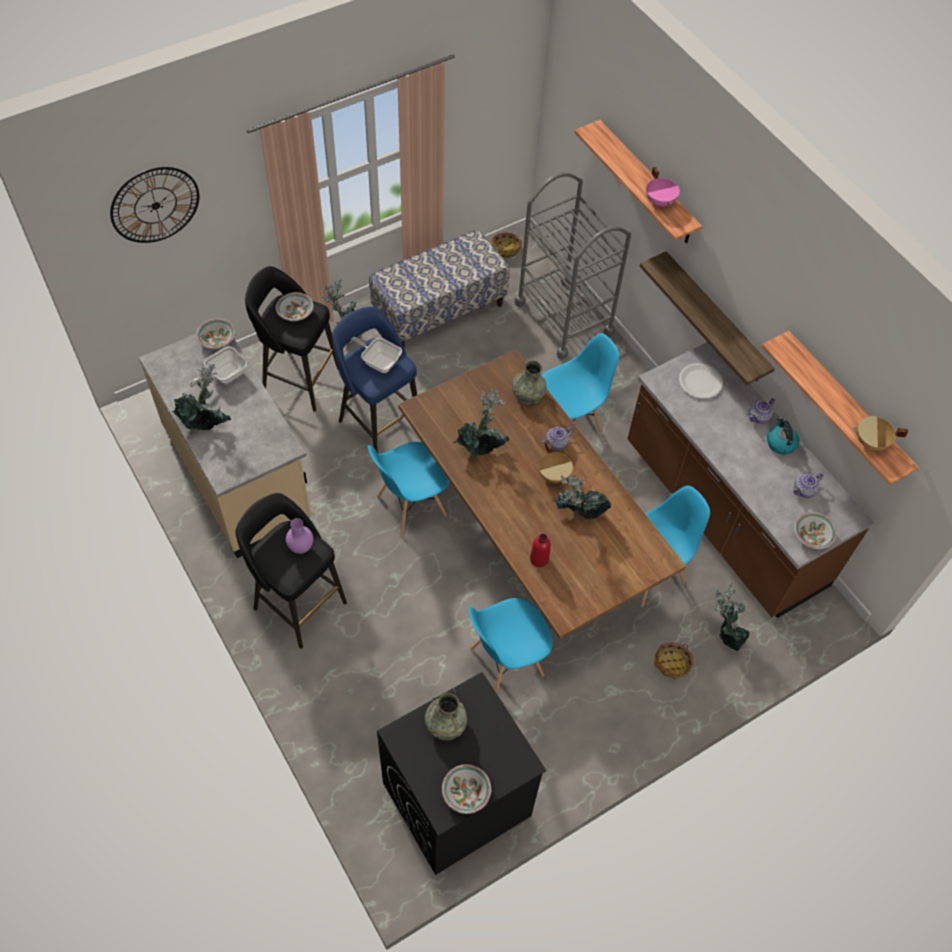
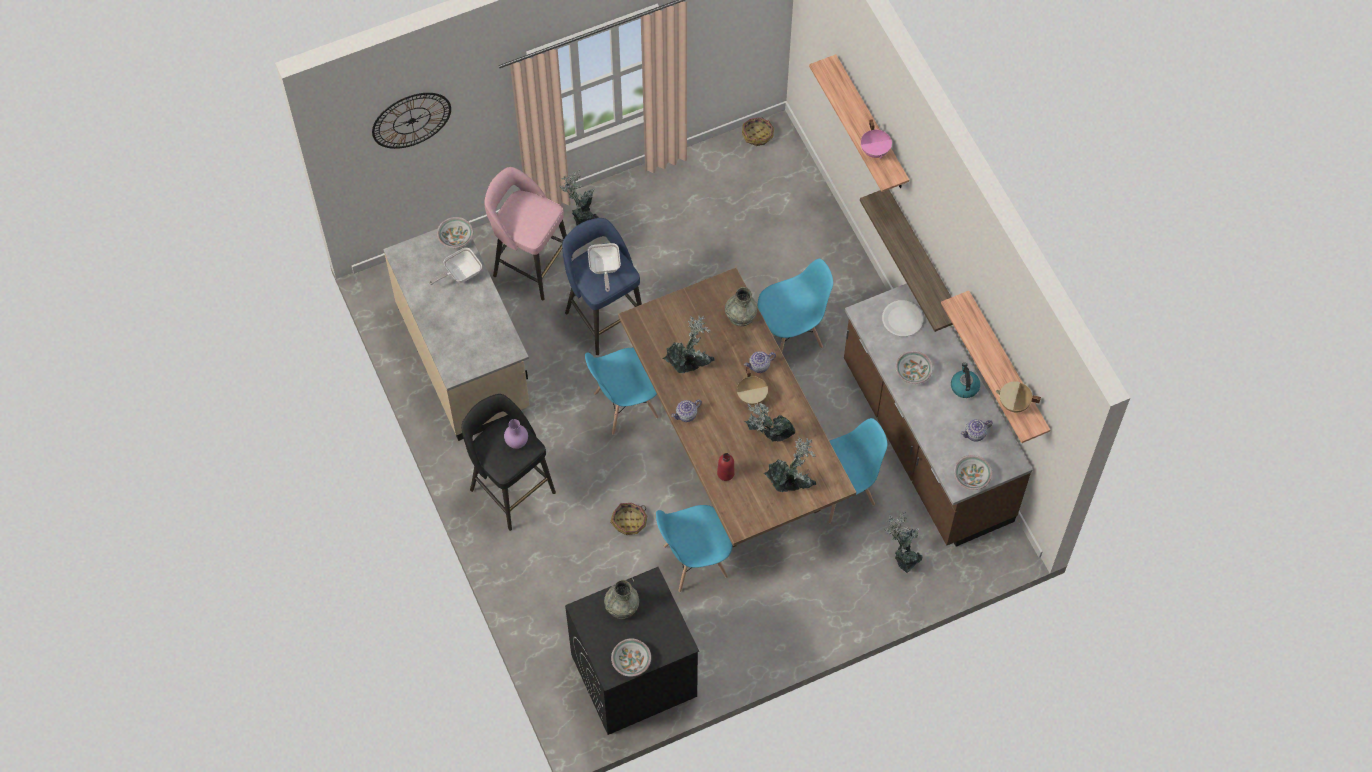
camera: 10 degrees right, 5 degrees up
(206, 422) = (441, 319): potted plant -> potted plant (791, 482)
(295, 313) = (530, 212): bowl -> bowl (912, 372)
(299, 379) = (530, 265): black stool -> pink stool
(378, 361) = (604, 269): frying pan -> frying pan turned 135 degrees counterclockwise
(439, 310) = (678, 200): bench -> none
(564, 318) = (805, 219): grey cart -> none
(672, 663) = (848, 578): basket -> basket (629, 522)
(759, 417) = (950, 359): teapot -> teapot (686, 414)

